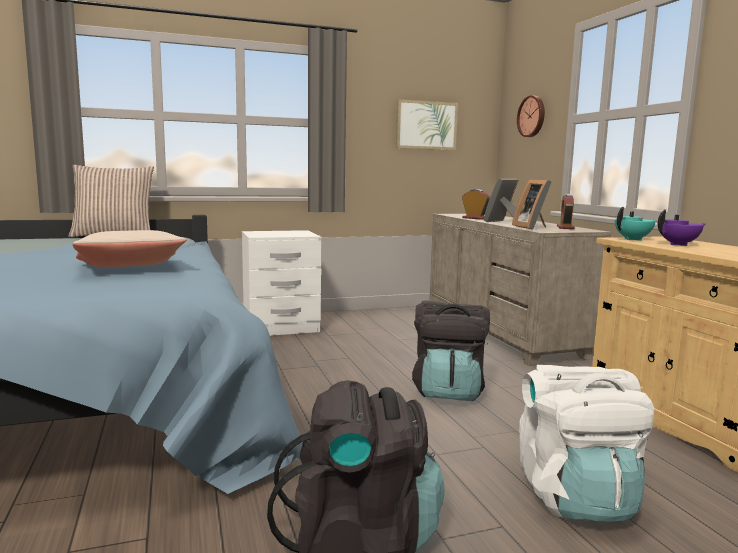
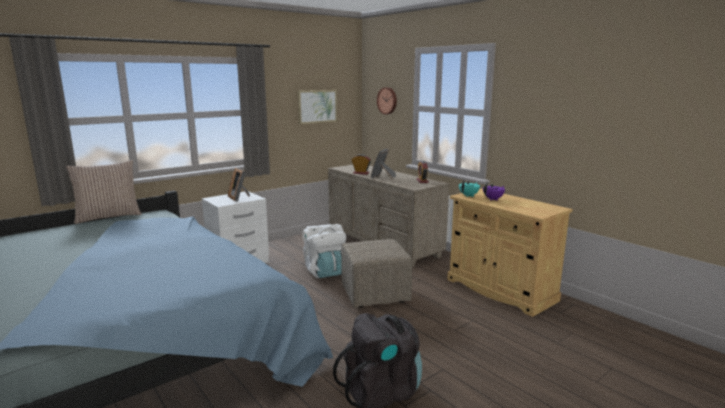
camera: 20 degrees left, 5 degrees up
(130, 269) = (194, 261): beige pillow -> none
(448, 391) = (375, 294): black backpack -> beige ottoman
(532, 227) = (404, 183): picture frame -> picture frame (240, 198)
(576, 496) = (468, 345): white backpack -> white backpack (325, 272)

